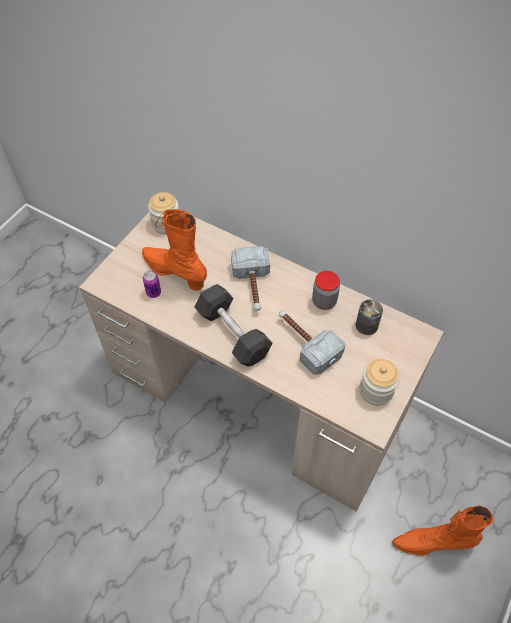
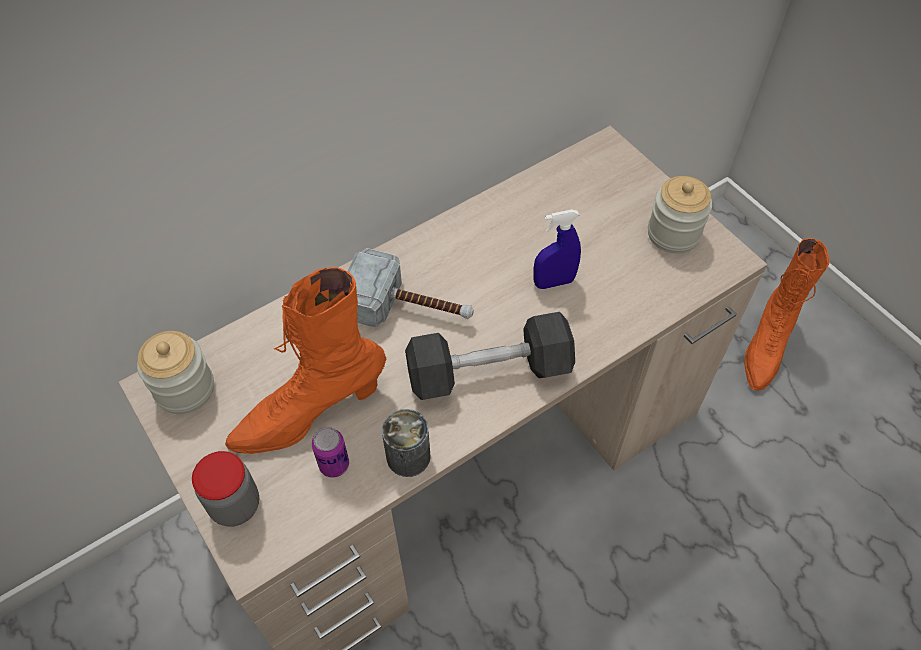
camera: 65 degrees left, 0 degrees up
(305, 342) = (554, 282): hammer -> blue spray bottle
(324, 301) = (491, 230): jar -> jar (235, 505)
(366, 325) = (560, 199): can -> can (408, 456)

